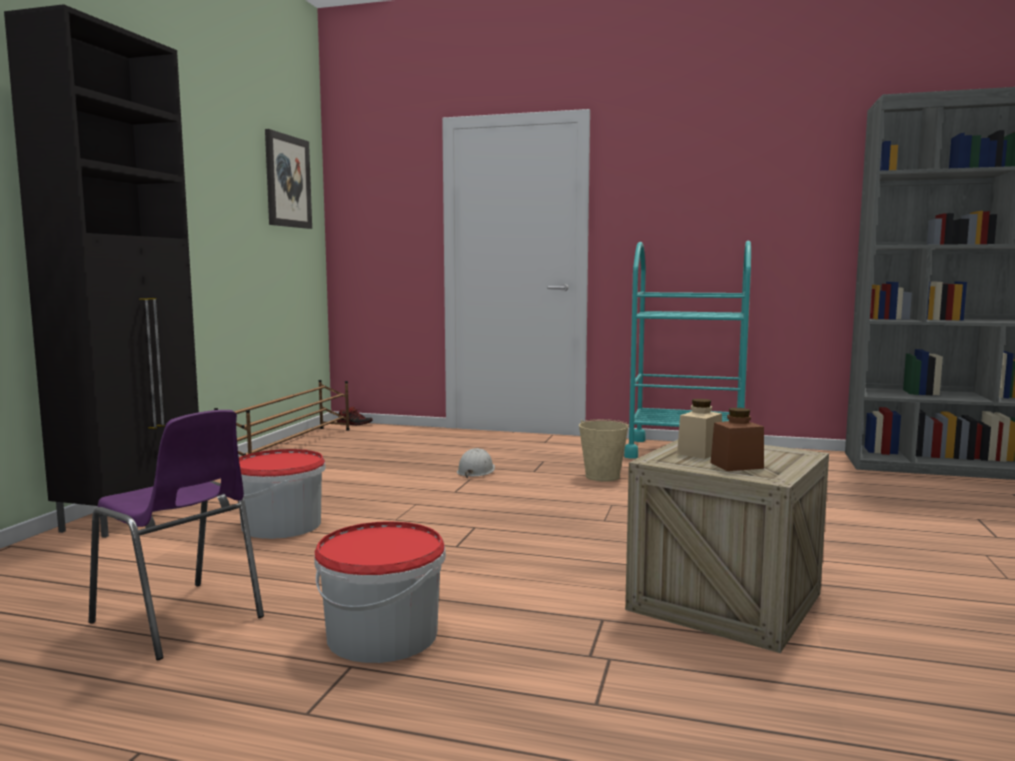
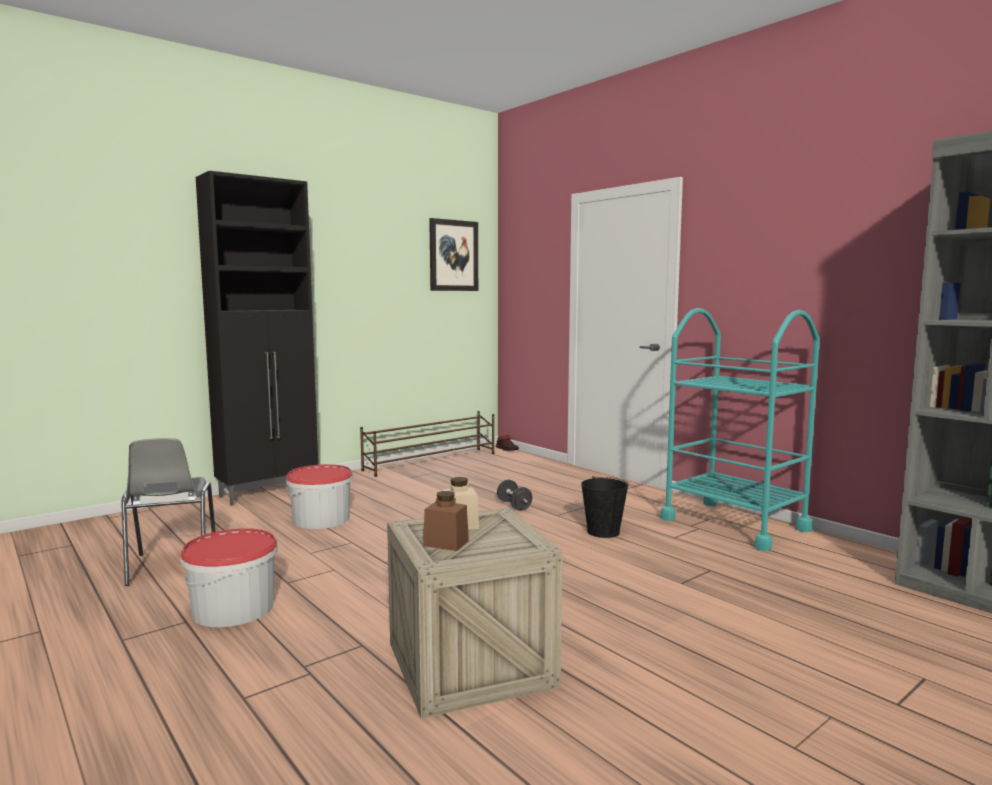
camera: 35 degrees right, 0 degrees up
(180, 621) = (171, 567): purple chair -> grey chair
(476, 471) = (514, 505): white hard hat -> black dumbbell
(602, 476) = (603, 532): beige bucket -> black bucket

